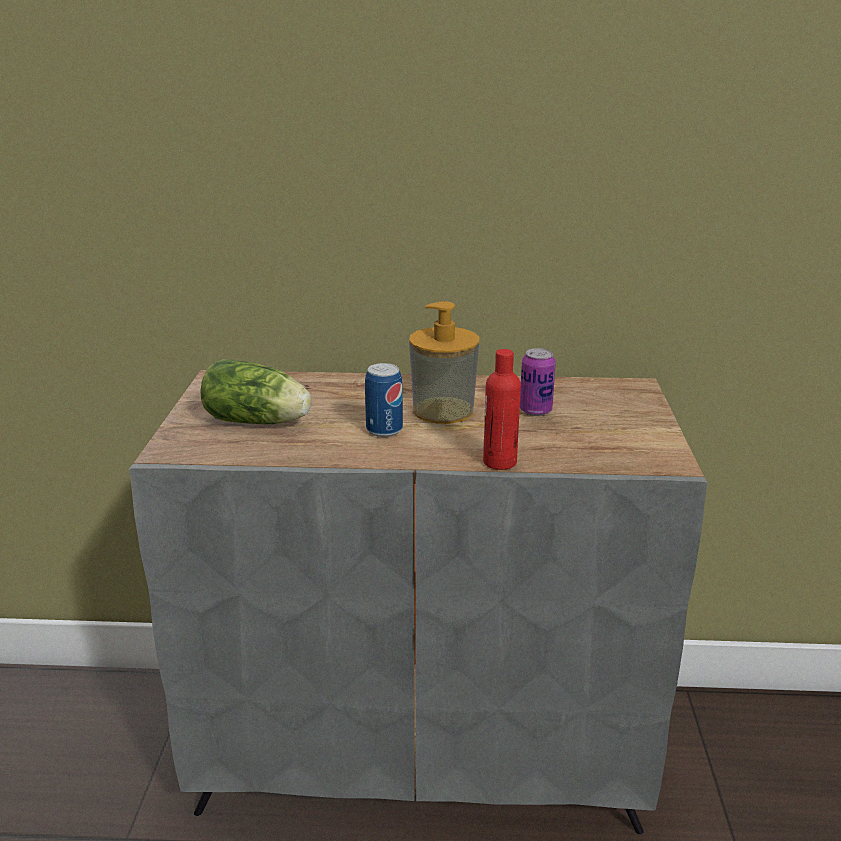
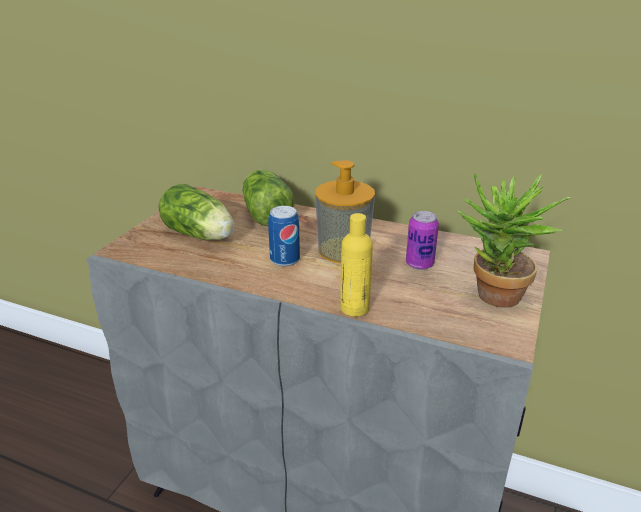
camera: 20 degrees right, 5 degrees up
(320, 387) = (266, 213): none -> lettuce
(499, 462) = (354, 308): red bottle -> yellow bottle
(632, 430) = (493, 299): none -> potted plant

